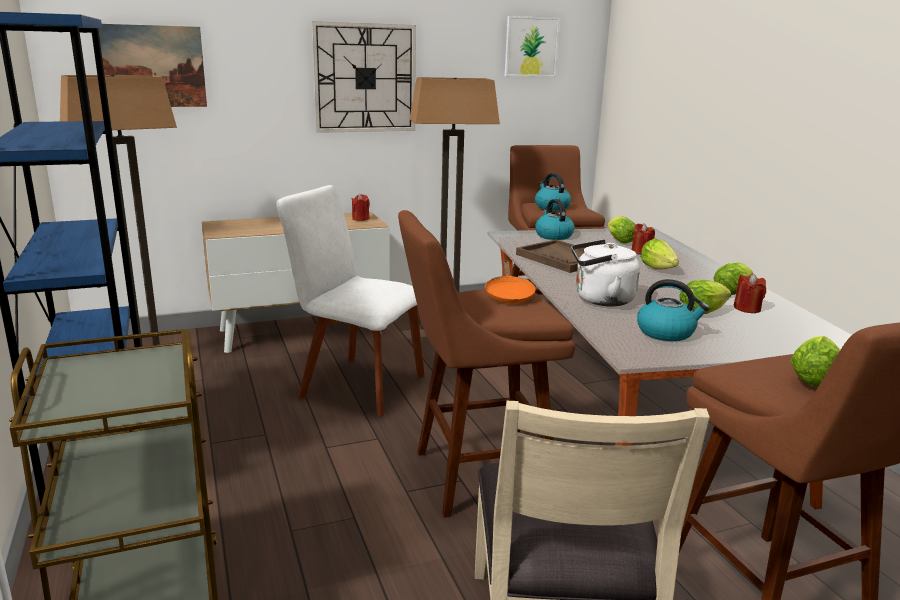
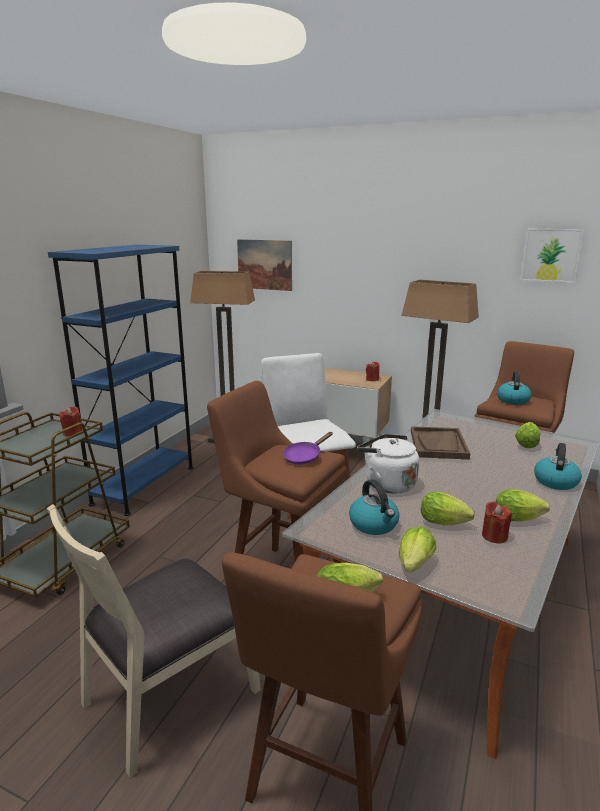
camera: 45 degrees right, 0 degrees up
(365, 78) = (396, 277): wall clock -> none
(508, 295) = (304, 457): orange frying pan -> purple frying pan
(553, 235) = (477, 425): kettle -> kettle (555, 481)
(641, 252) = (523, 459): red candle -> red candle (73, 433)
(659, 270) = (499, 478): lettuce -> lettuce (414, 566)

